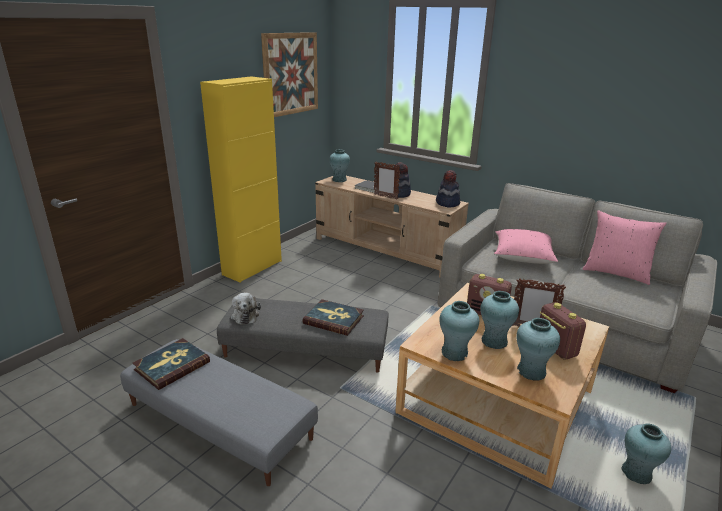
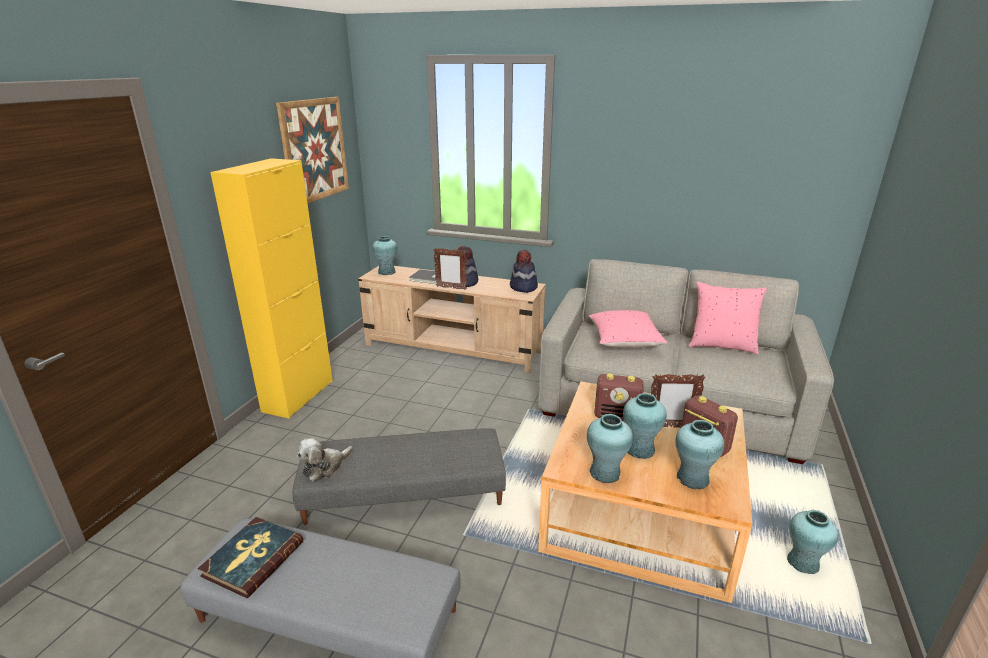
camera: 15 degrees left, 0 degrees up
(245, 315) = (325, 467): plush toy -> plush toy turned 75 degrees clockwise
(334, 319) = (437, 452): book -> none

